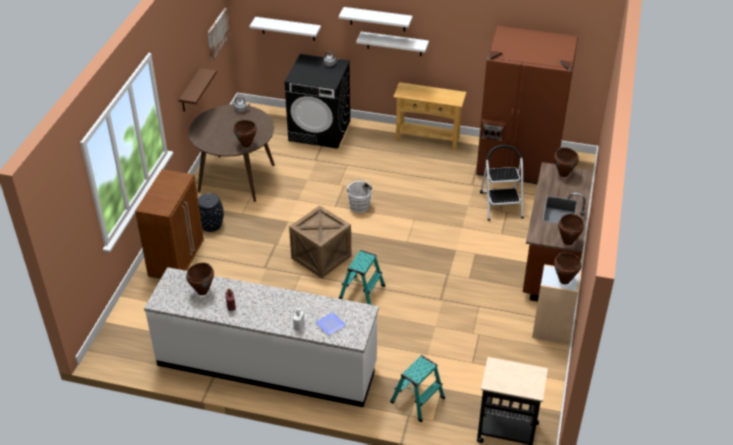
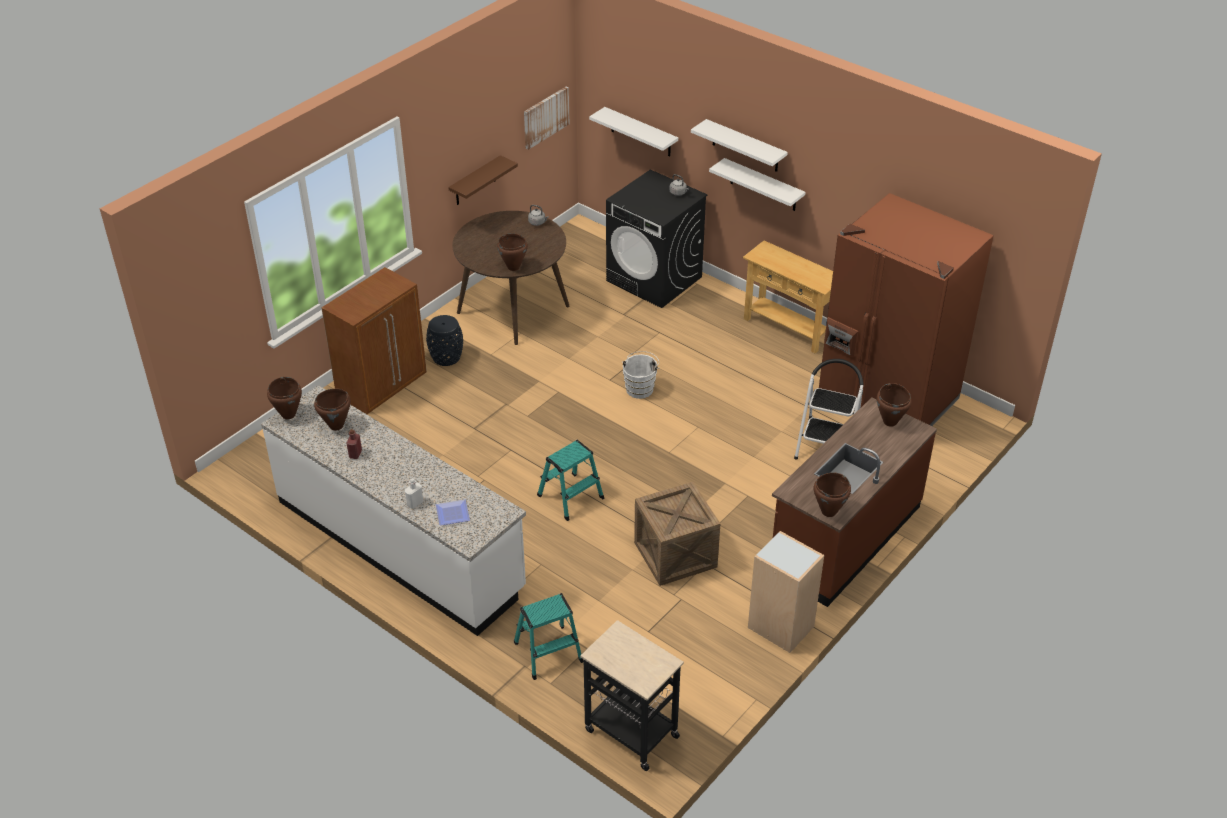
camera: 25 degrees right, 0 degrees up
(321, 257) = (550, 437): crate -> crate (675, 555)
(564, 281) = (791, 561): brown cooking pot -> brown cooking pot (288, 415)

